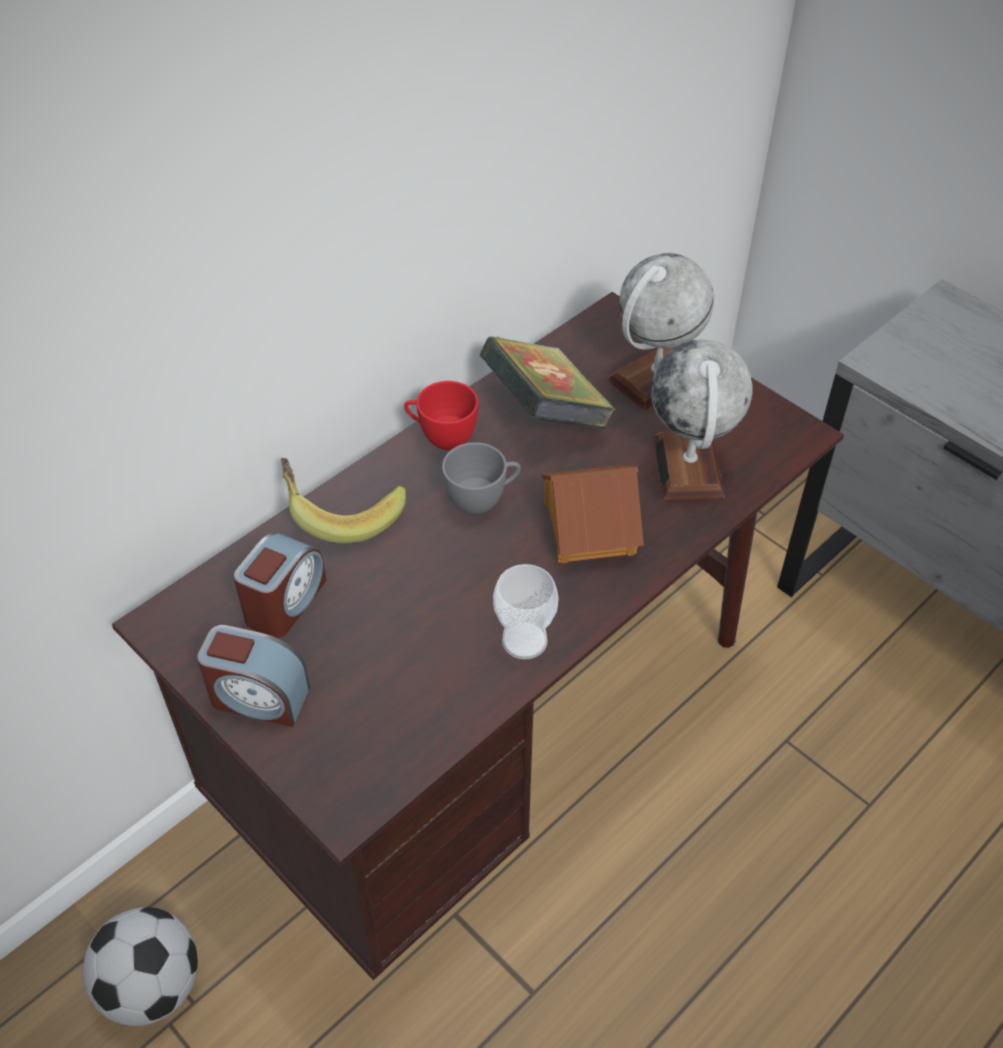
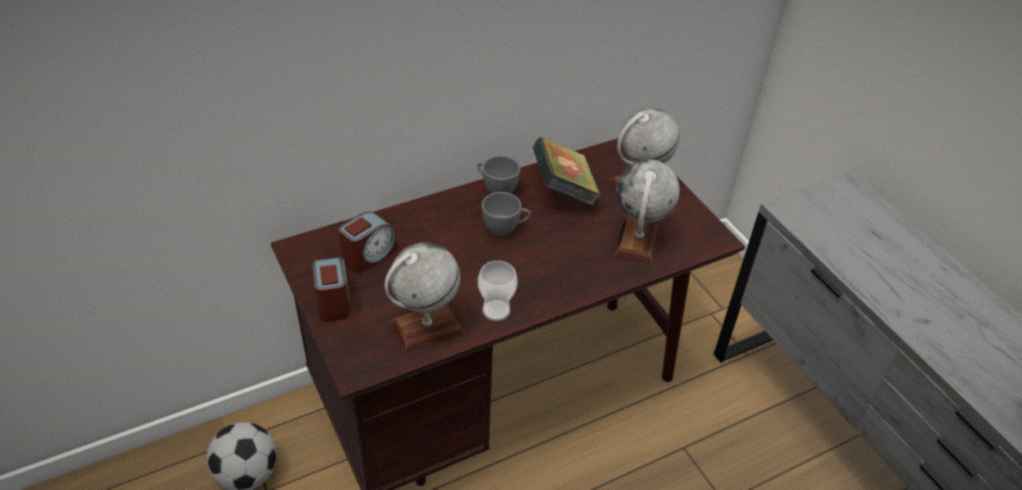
camera: 15 degrees right, 5 degrees down
(258, 697) = (333, 300): alarm clock -> alarm clock turned 135 degrees counterclockwise
(342, 512) = (421, 216): banana -> none
(428, 702) = (426, 328): none -> globe
(441, 437) = (496, 189): red cup -> grey cup
(587, 526) = (561, 258): toy house -> none

